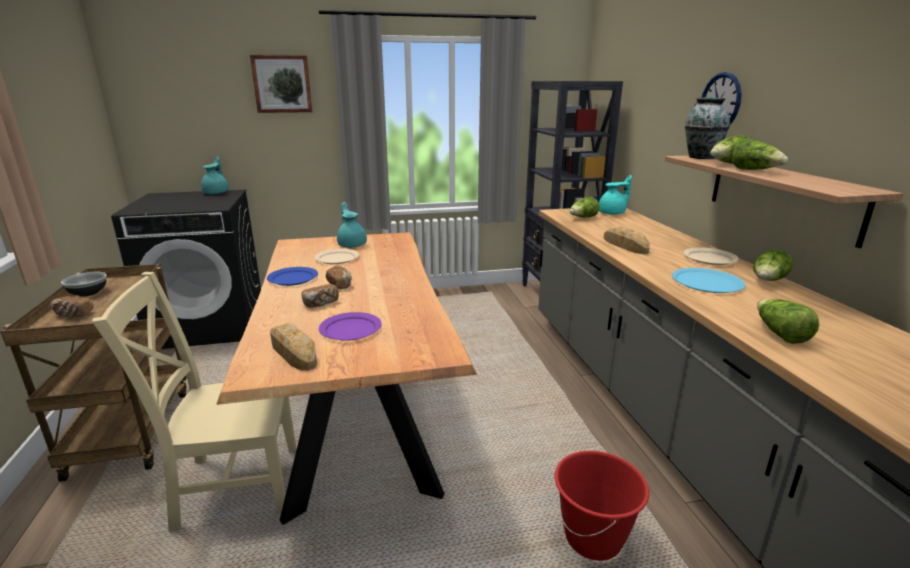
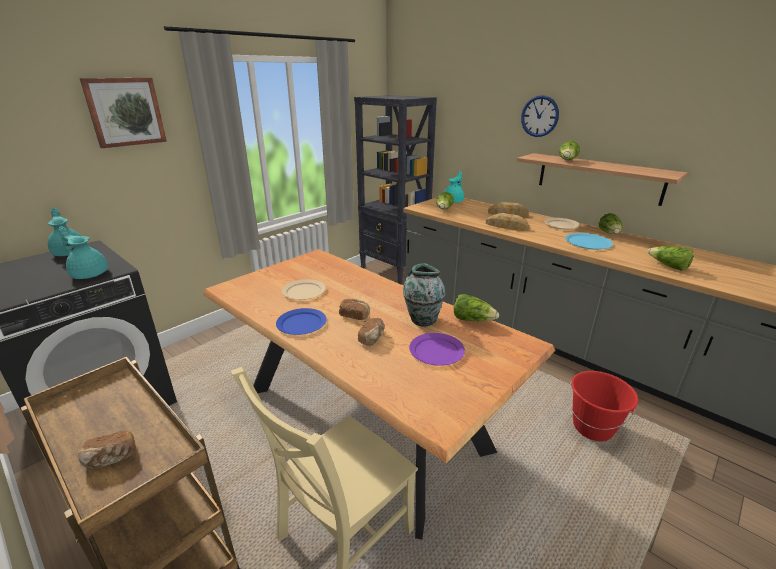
camera: 35 degrees left, 5 degrees up
(88, 293) = (74, 426): bowl -> none
(293, 352) = (433, 389): bread -> bread (507, 214)
(352, 245) = (292, 274): turquoise teapot -> turquoise teapot (89, 274)
(701, 157) = (538, 156): vase -> vase (422, 319)
(755, 170) = (594, 165): lettuce -> lettuce (472, 320)

